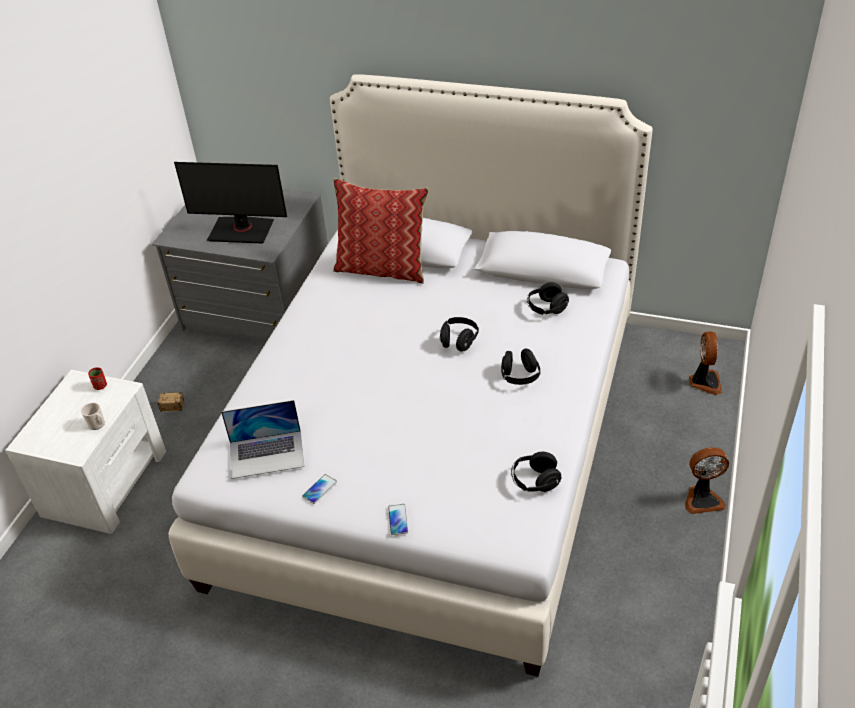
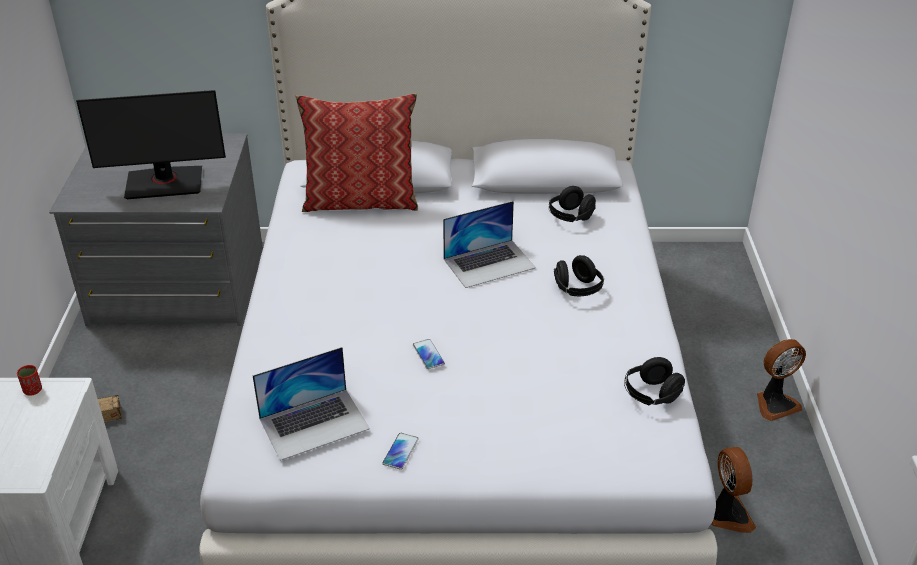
camera: 20 degrees left, 5 degrees down
(98, 424) = (48, 437): mug -> none
(398, 519) = (514, 467): phone -> phone (428, 354)
(459, 341) = (489, 263): black headphones -> laptop
(704, 382) = (721, 287): fan -> fan (727, 515)

